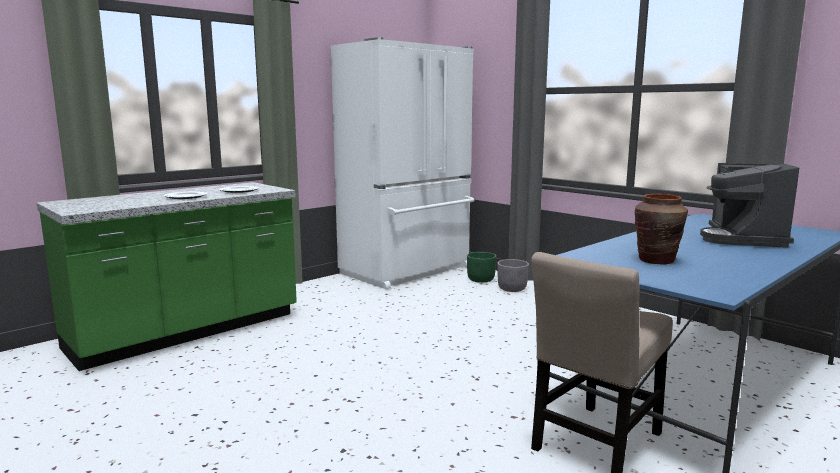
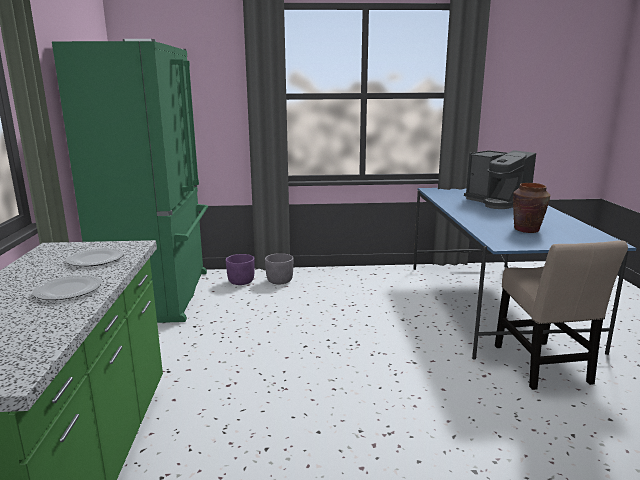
camera: 50 degrees left, 5 degrees up
(408, 270) = (161, 295): white fridge -> green fridge
(481, 280) = (241, 281): green planter -> purple planter

